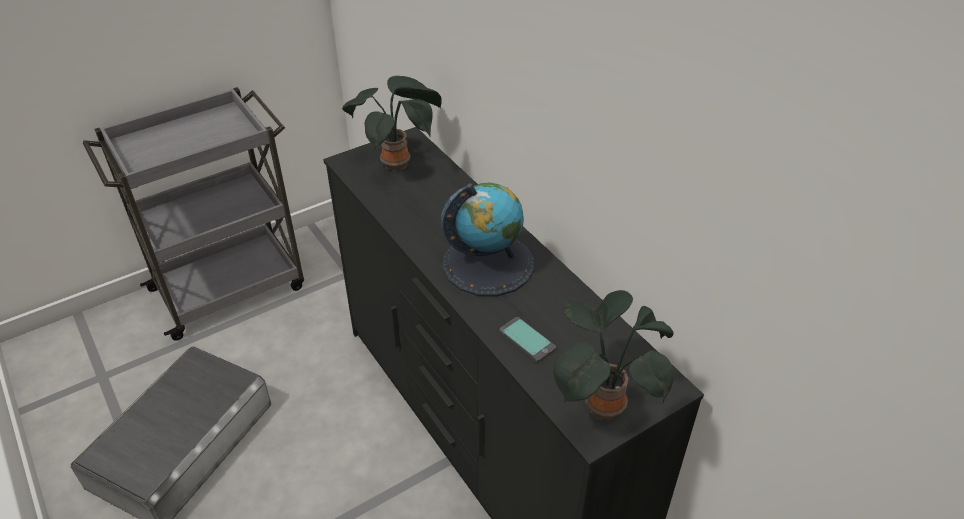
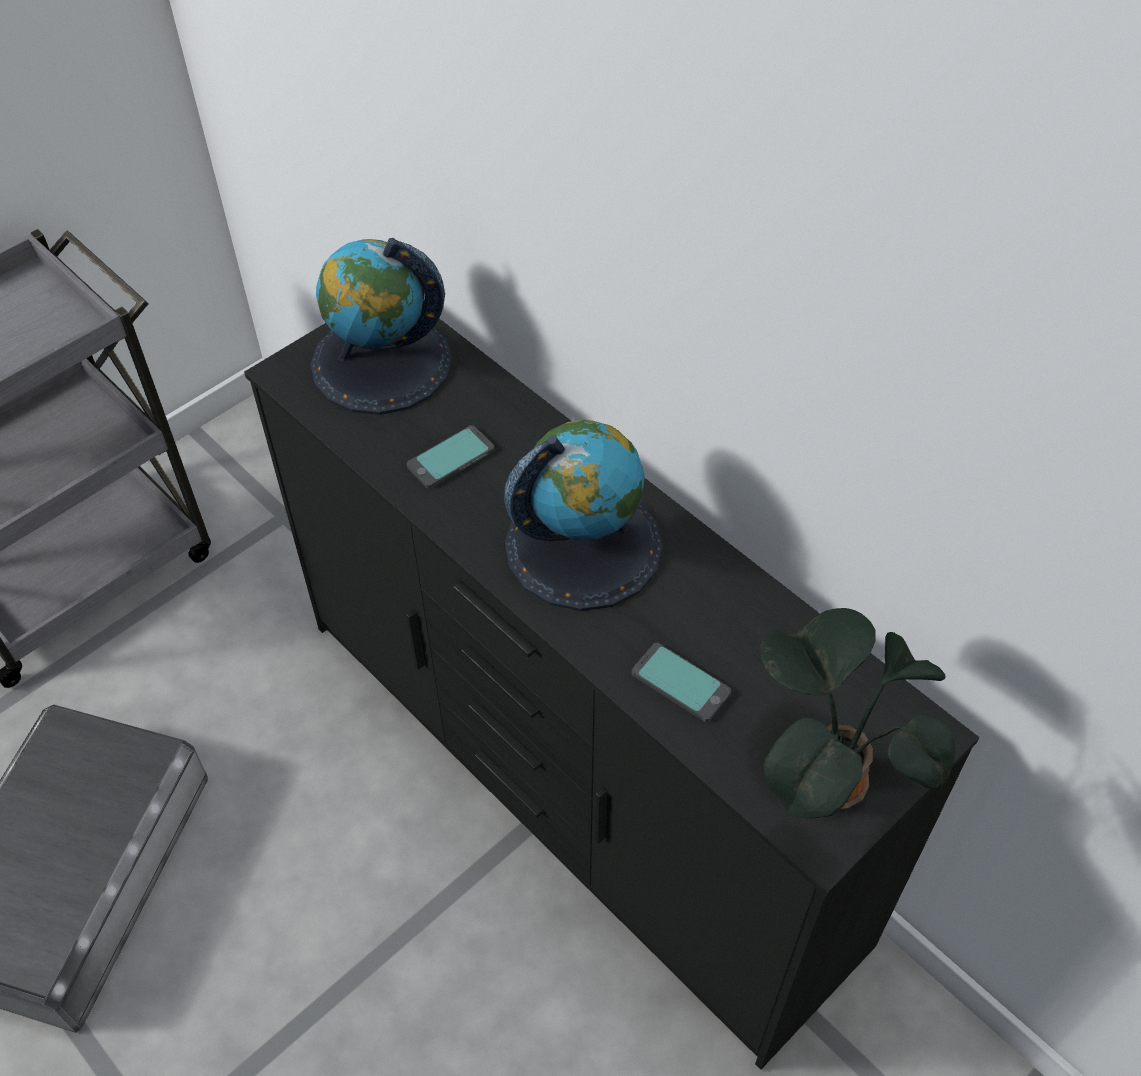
camera: 10 degrees left, 10 degrees up
(398, 163) = (381, 363): potted plant -> globe
(424, 212) = (451, 458): none -> phone

